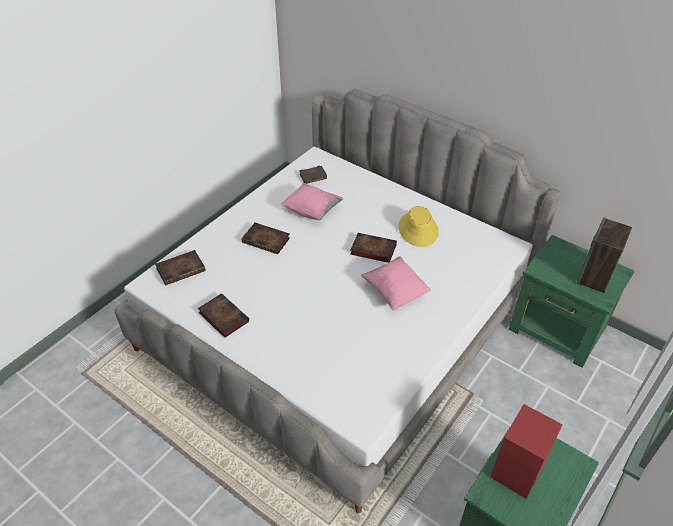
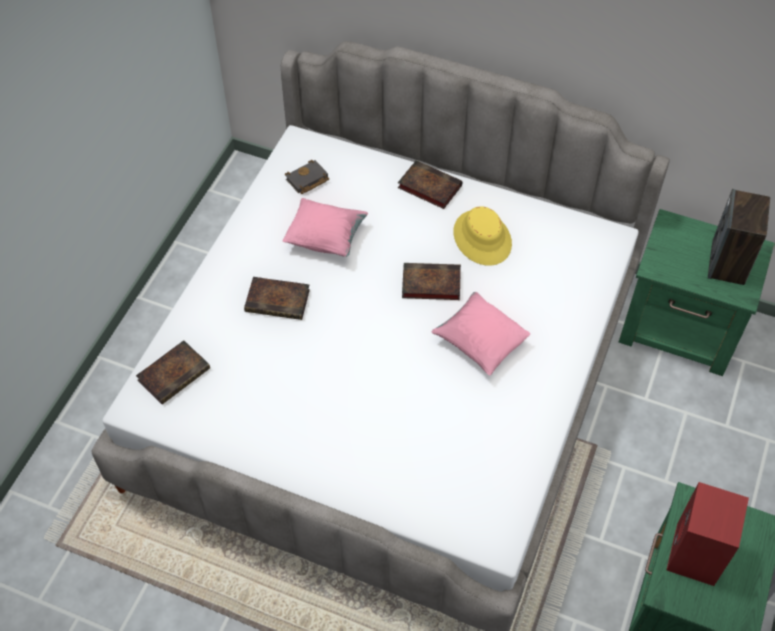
camera: 15 degrees left, 10 degrees up
(222, 317) = (261, 434): book -> book (428, 187)

